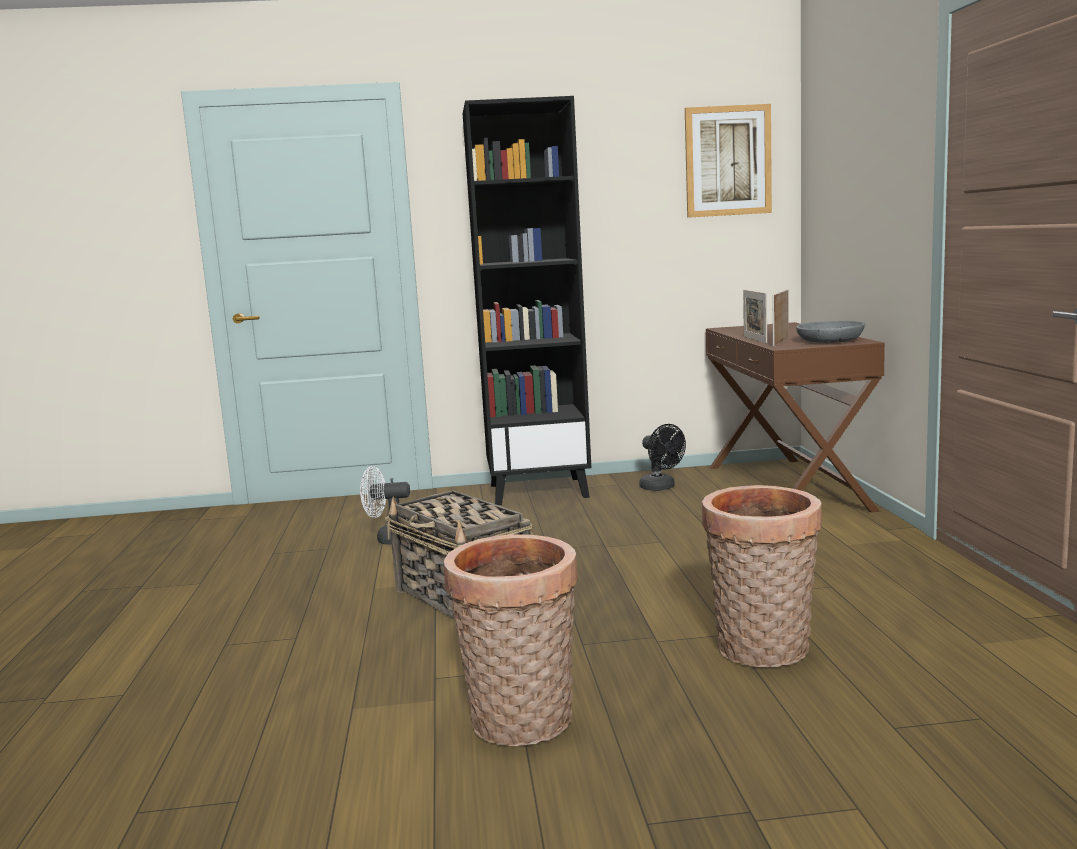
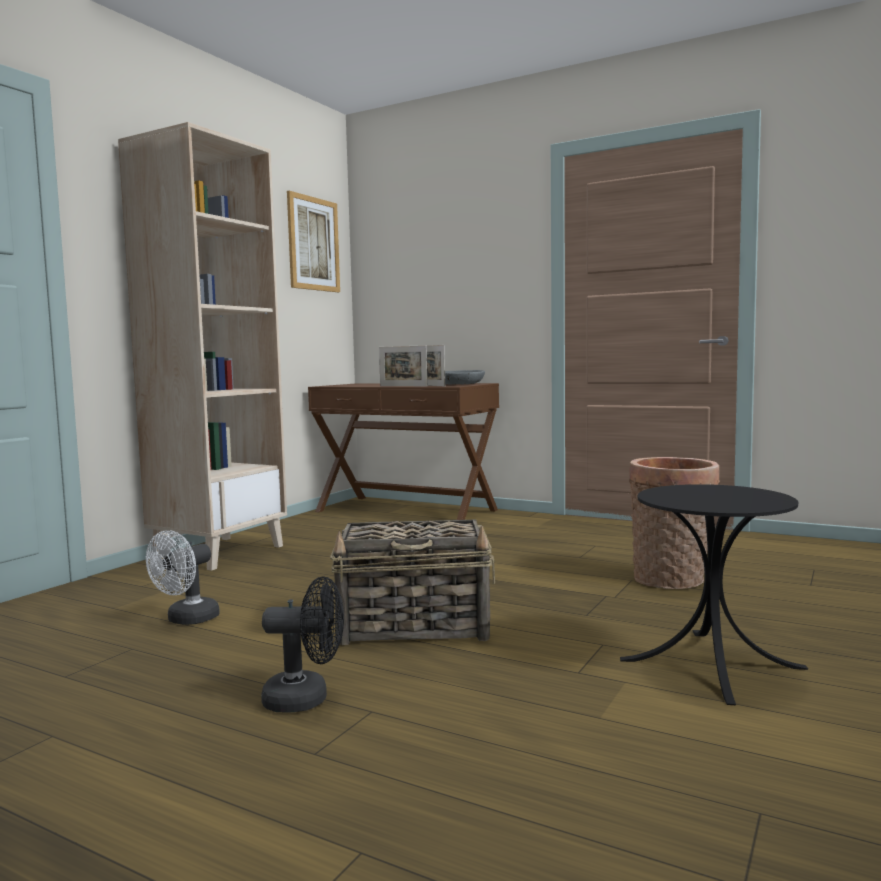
camera: 55 degrees left, 5 degrees down
(521, 725) = (712, 664): basket -> black side table
(539, 491) = (219, 552): black bookcase -> beige bookcase
(661, 488) = (321, 528): black fan -> black fan (306, 699)

